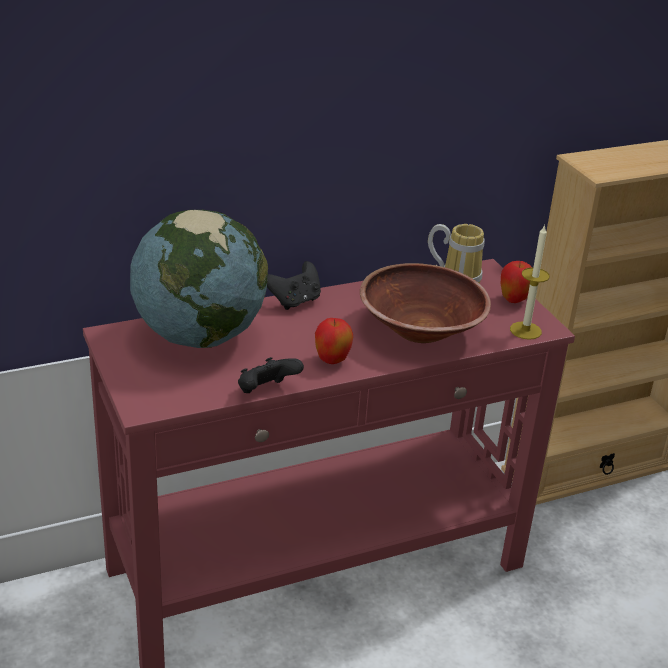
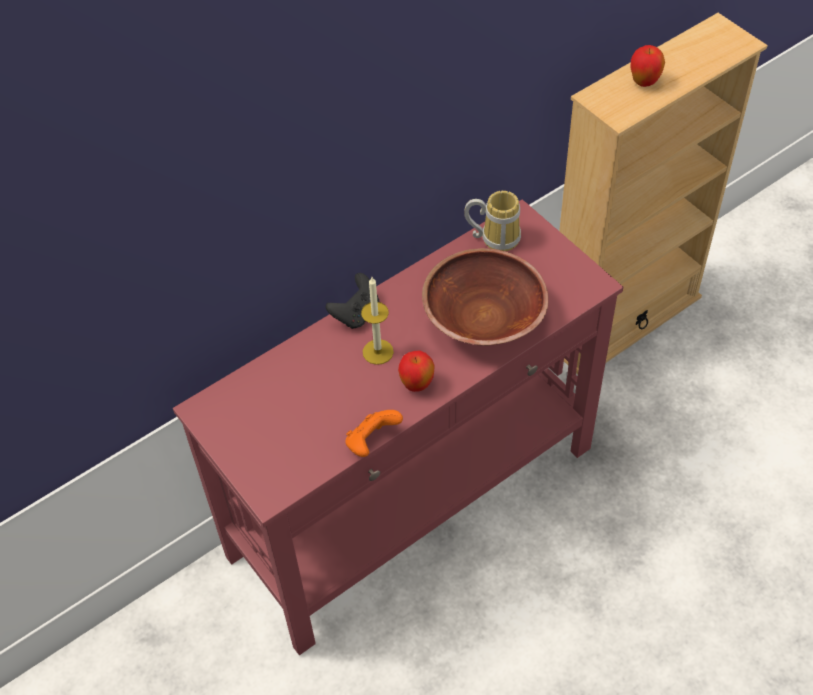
camera: 10 degrees left, 20 degrees up
(199, 336) = (285, 387): globe -> none
(266, 392) = (372, 442): black game controller -> orange game controller
(514, 300) = (557, 254): apple -> apple (644, 82)
(525, 330) = (578, 293): candle -> candle (378, 352)

